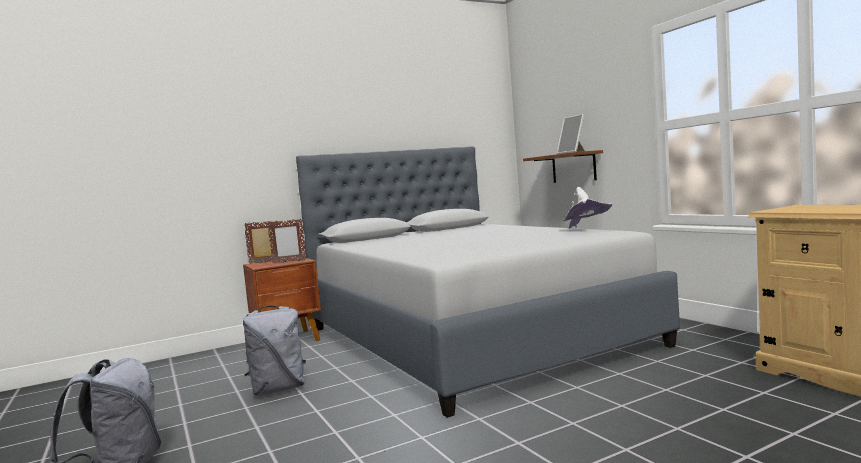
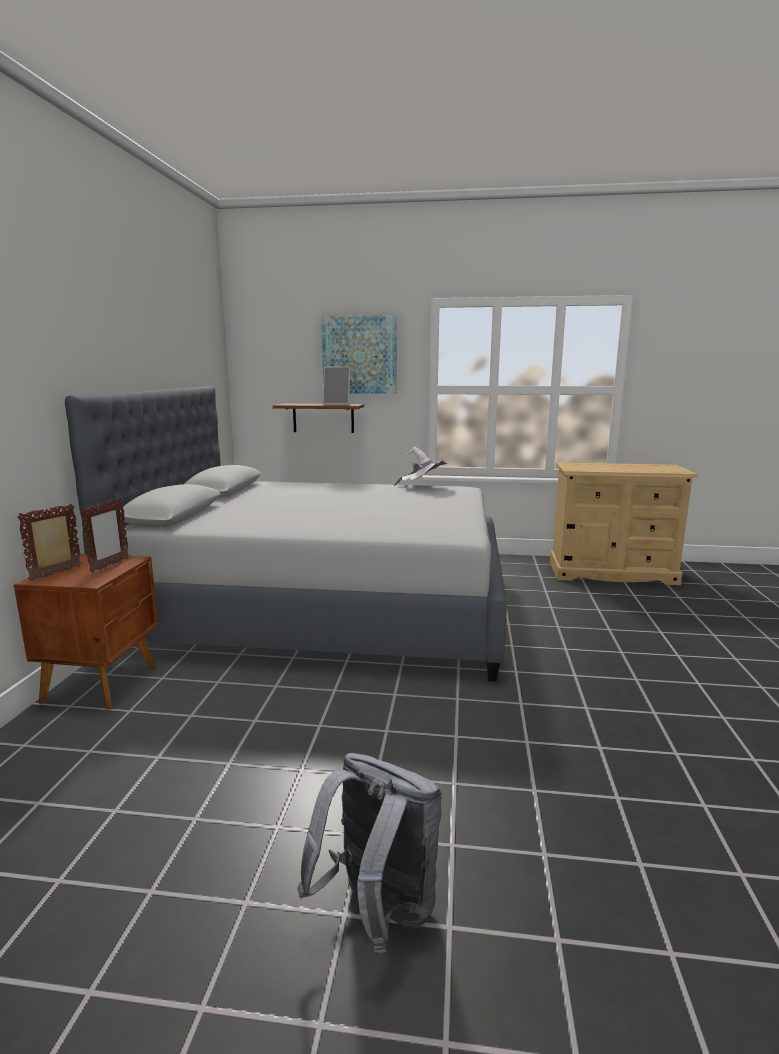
camera: 55 degrees left, 10 degrees up
(278, 389) = (279, 735): grey backpack -> none
(597, 101) = (359, 355): none -> picture

